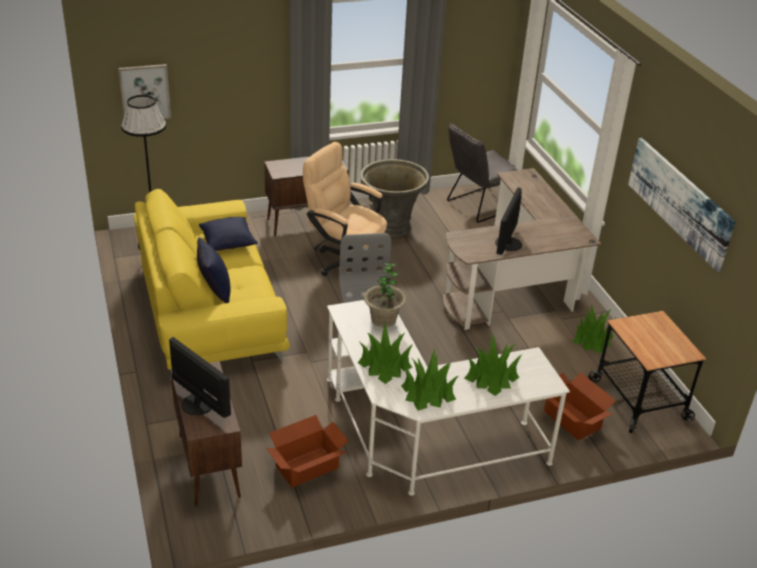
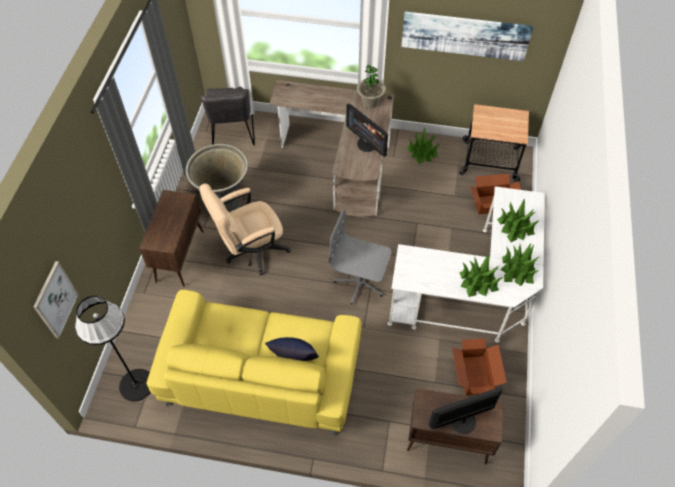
camera: 60 degrees left, 20 degrees up
(228, 243) = (227, 324): blue pillow -> none
(383, 320) = (426, 259): potted plant -> potted plant (370, 102)

